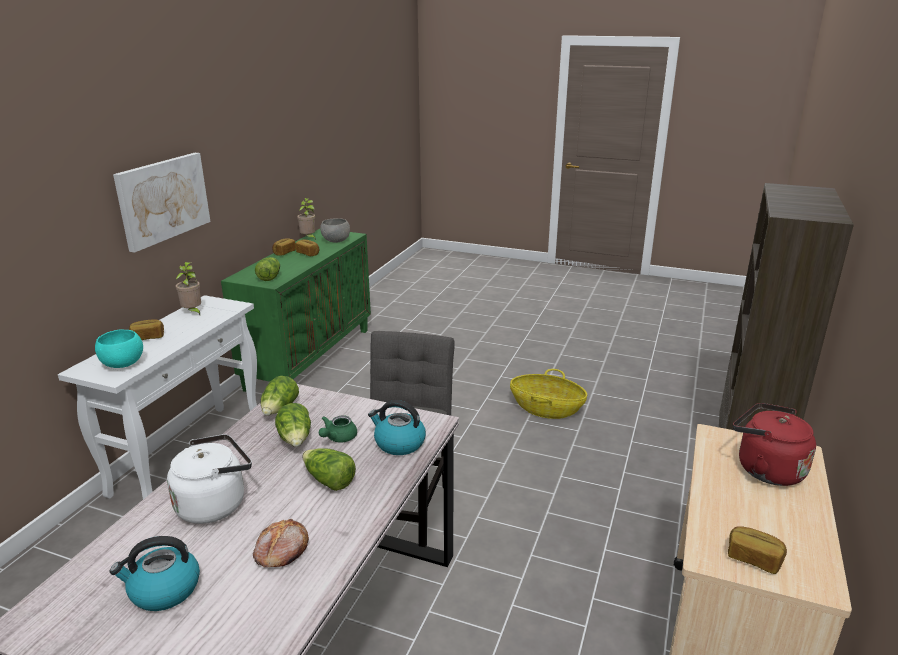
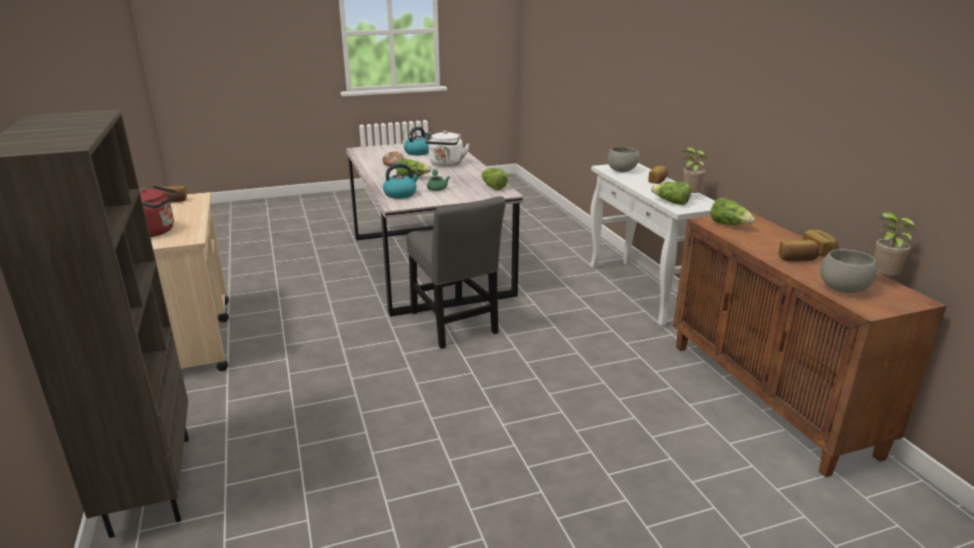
camera: 140 degrees right, 0 degrees up
(122, 364) = (621, 170): turquoise bowl -> grey bowl
(163, 199) = (734, 93): picture -> none
(296, 439) = (457, 182): lettuce -> lettuce (671, 202)
(310, 357) = (769, 397): green cabinet -> brown cabinet
(546, 409) = (431, 465): basket -> none

